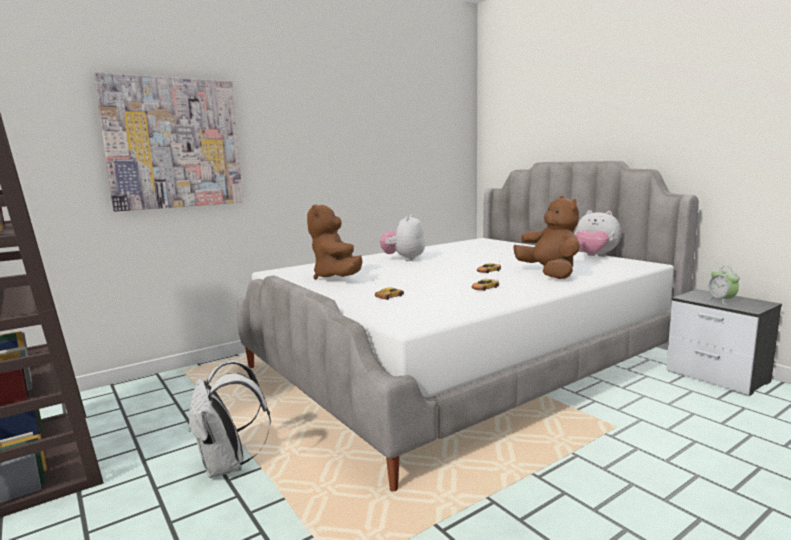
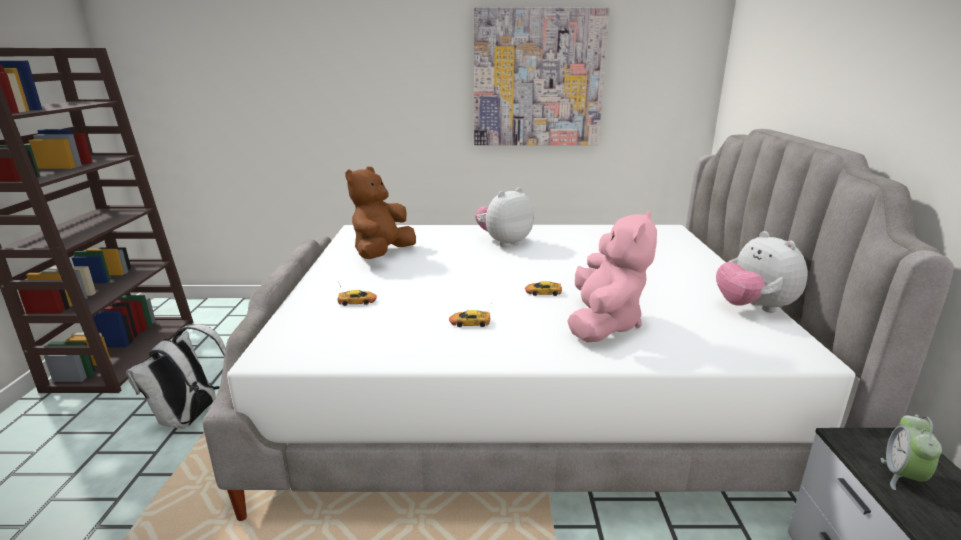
camera: 35 degrees right, 10 degrees up
(174, 143) = (292, 79): picture -> picture (538, 79)
(549, 274) = (603, 324): brown plush toy -> pink plush toy

